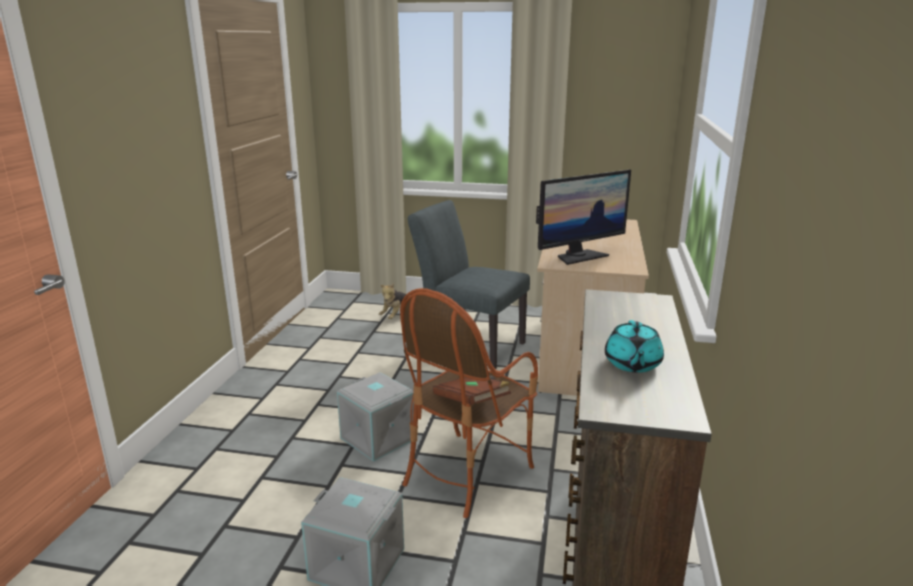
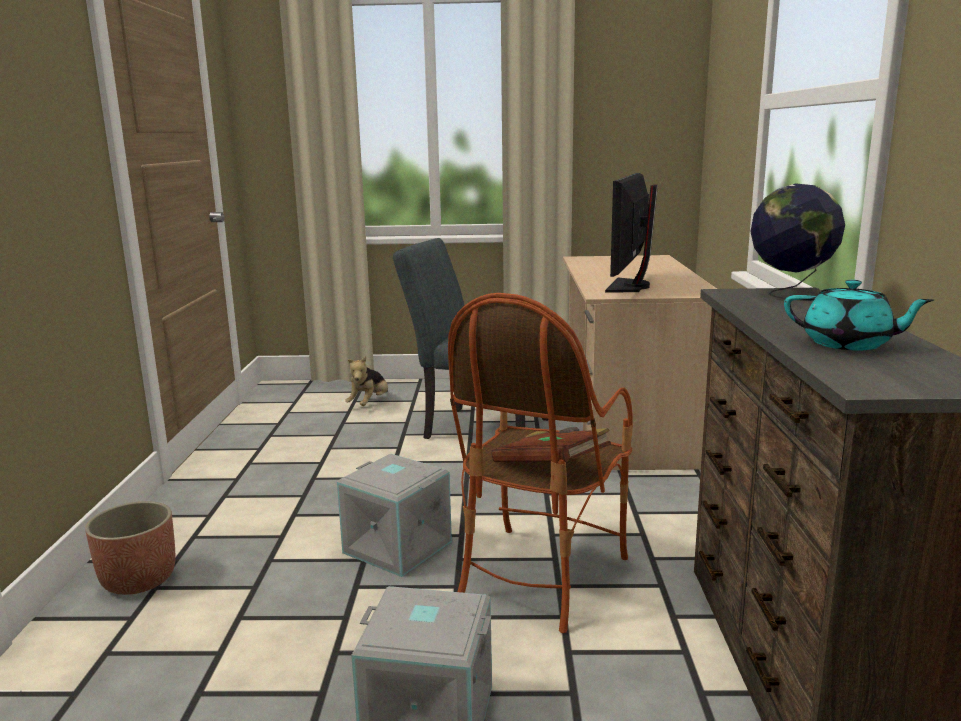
camera: 10 degrees left, 5 degrees down
(207, 441) = (139, 580): none -> planter
(579, 256) = (629, 286): monitor -> monitor turned 150 degrees clockwise
(632, 364) = (848, 344): turquoise teapot -> turquoise teapot turned 60 degrees counterclockwise
(643, 302) = (789, 294): none -> globe

